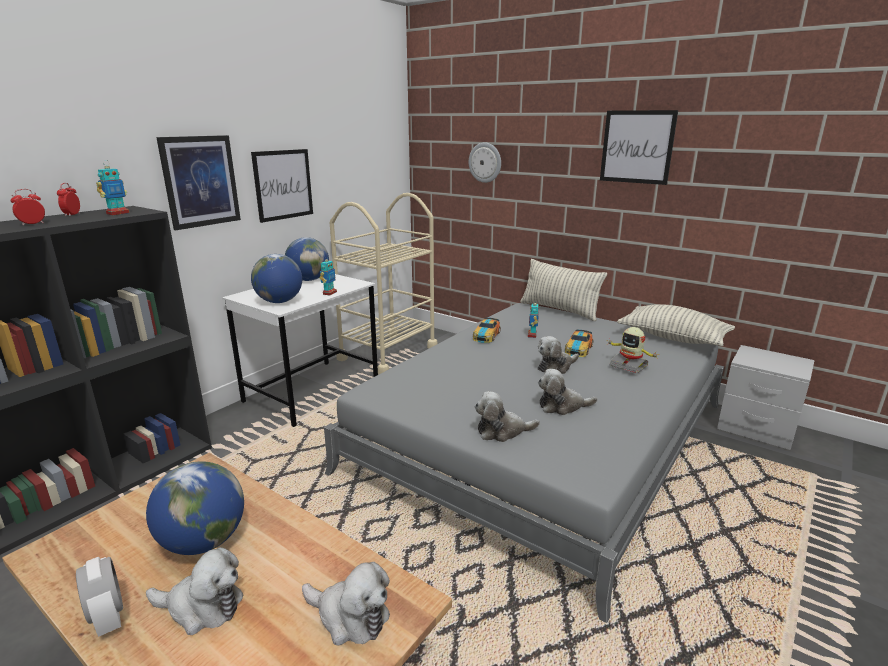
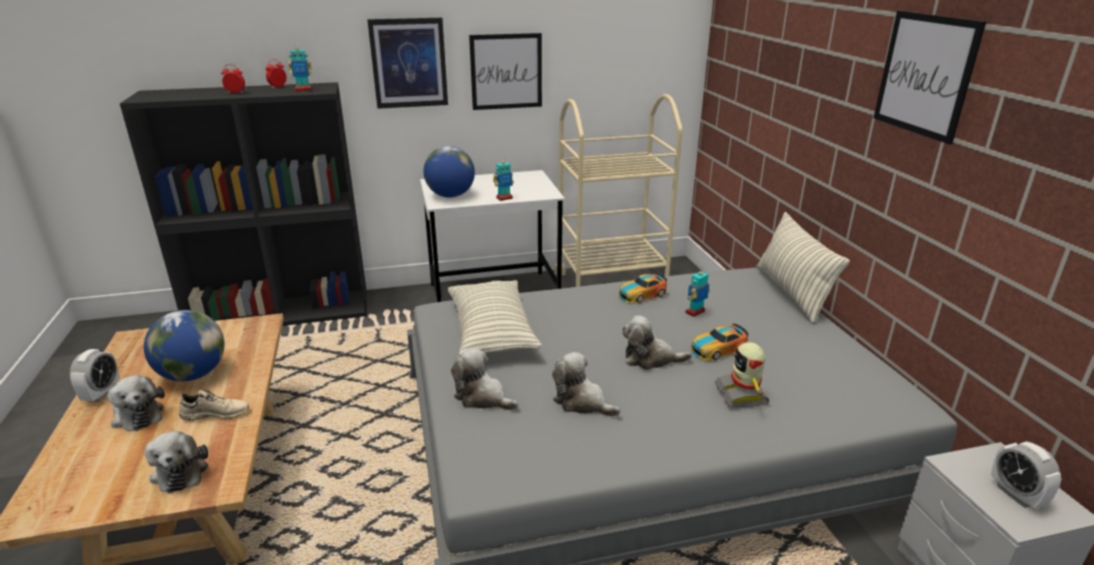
camera: 40 degrees right, 5 degrees up
(296, 556) = (216, 413): none -> beige shoe
(308, 280) = (513, 178): globe -> none
(485, 162) = (767, 66): wall clock -> none
(673, 338) = (881, 386): pillow -> pillow (492, 333)
(779, 362) = (1016, 495): none -> alarm clock

